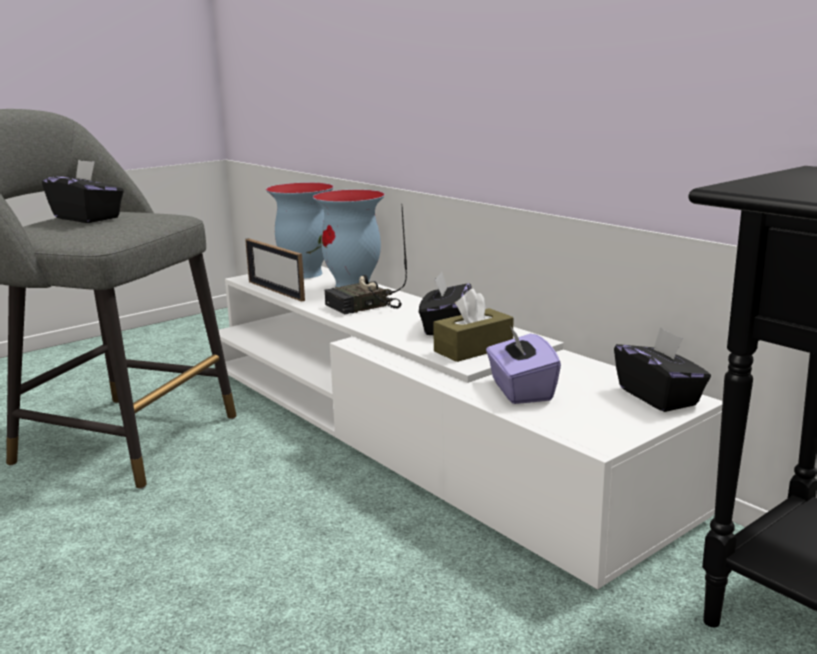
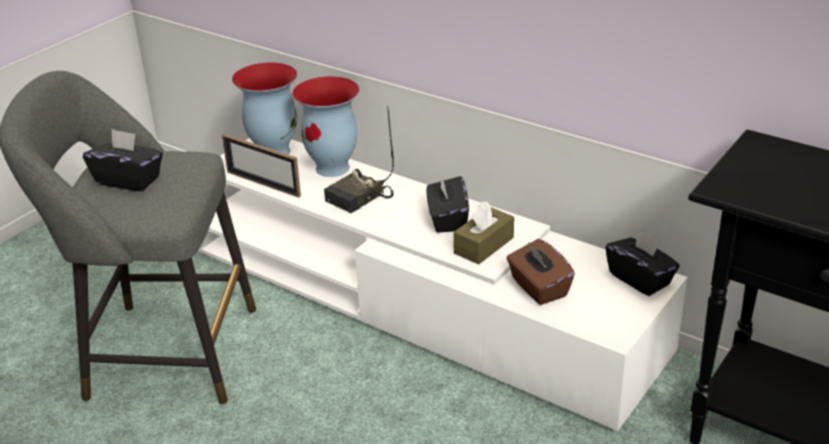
camera: 15 degrees left, 15 degrees up
(520, 390) = (538, 288): purple tissue box -> brown tissue box

